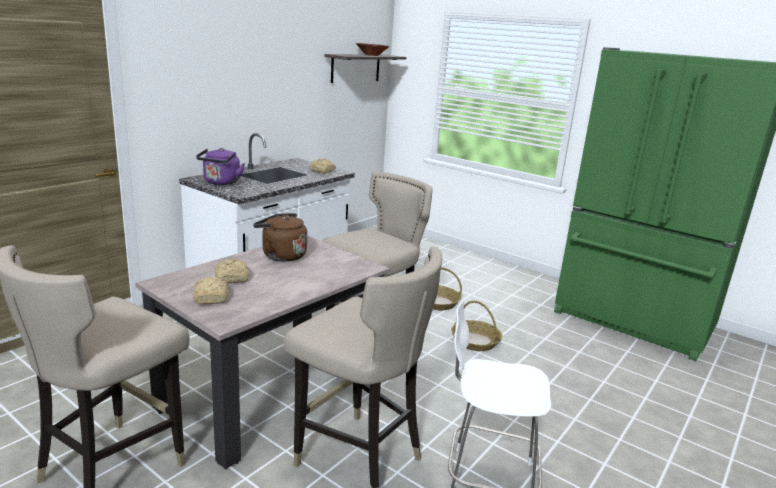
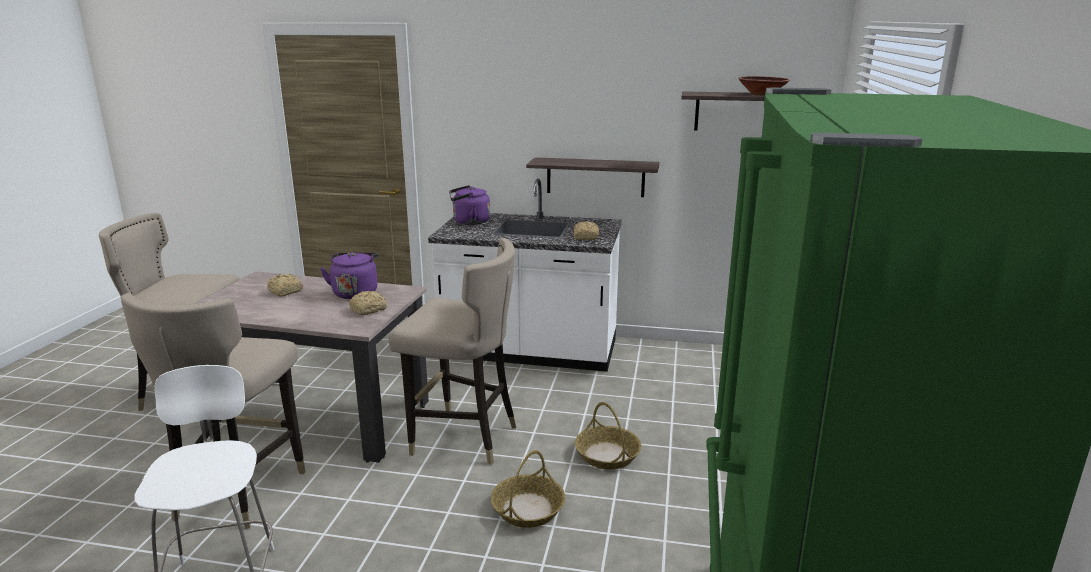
camera: 65 degrees right, 0 degrees up
(211, 297) = (240, 296): bread -> bread (369, 309)
(276, 126) = (595, 177): none -> shelf
(281, 255) = (355, 292): brown kettle -> purple kettle

